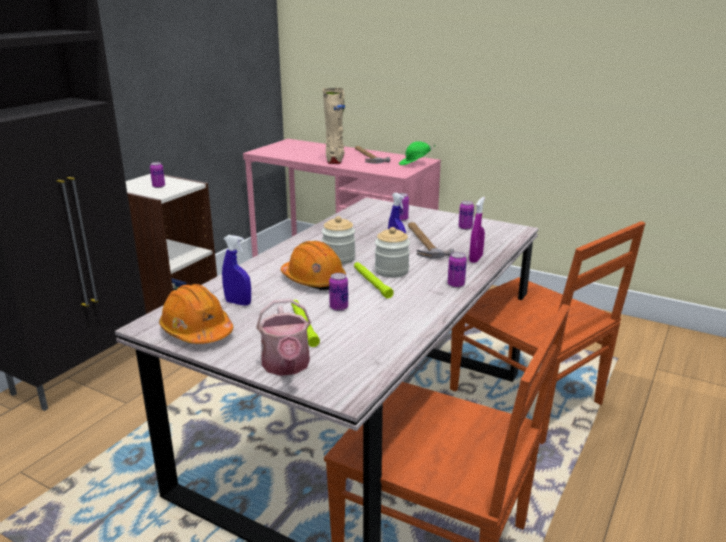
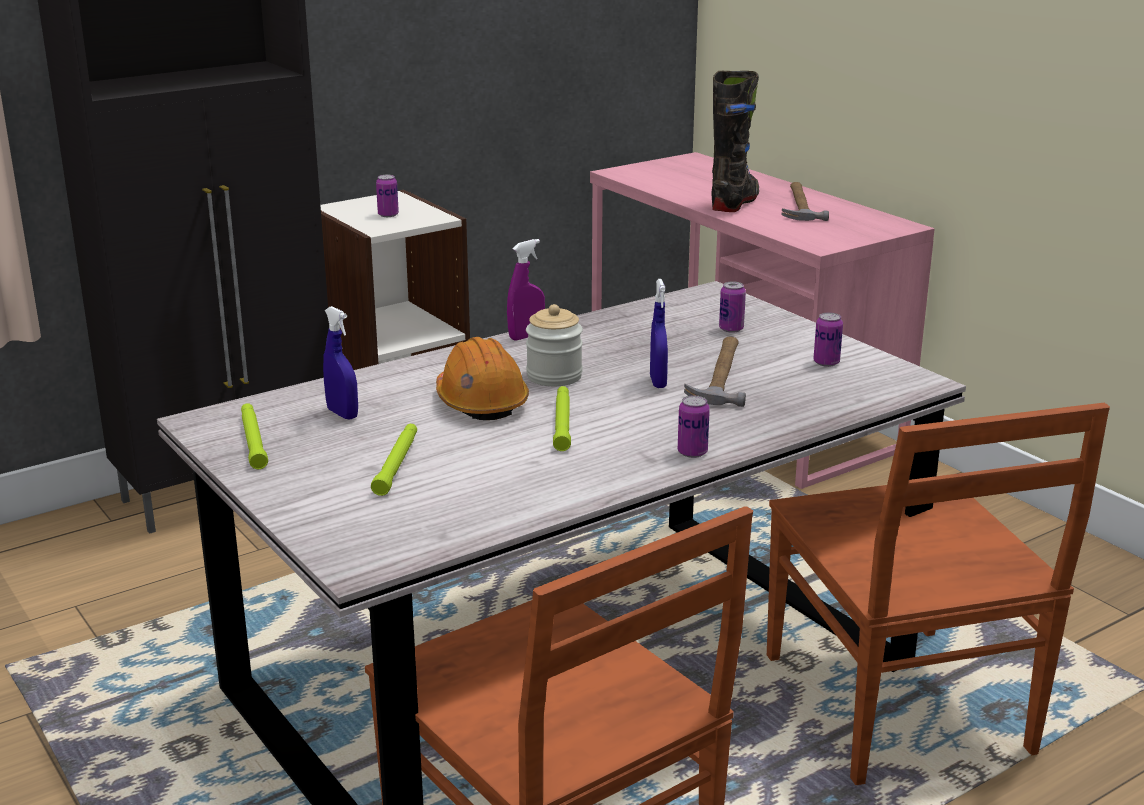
camera: 25 degrees right, 0 degrees up
(197, 331) = (253, 440): orange hard hat -> green flashlight
(286, 366) = (318, 512): watering can -> none
(335, 159) = (735, 203): beige boot -> black boot
(339, 307) = (473, 449): can -> none
(391, 271) = (614, 411): jar -> none
(415, 164) = (873, 230): green cap -> none
(475, 259) = (778, 418): purple spray bottle -> purple spray bottle (526, 336)

